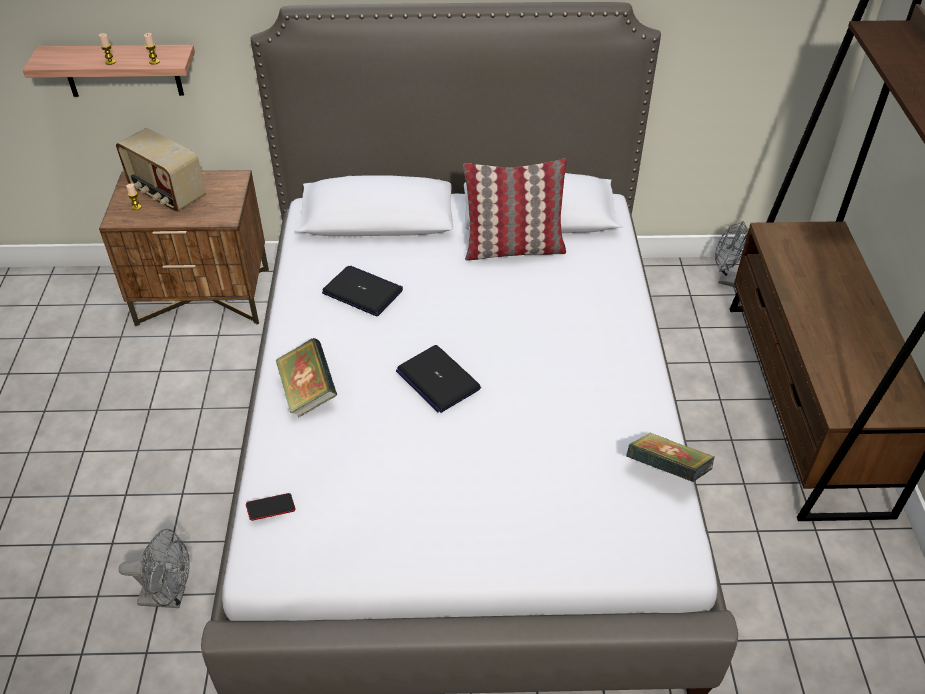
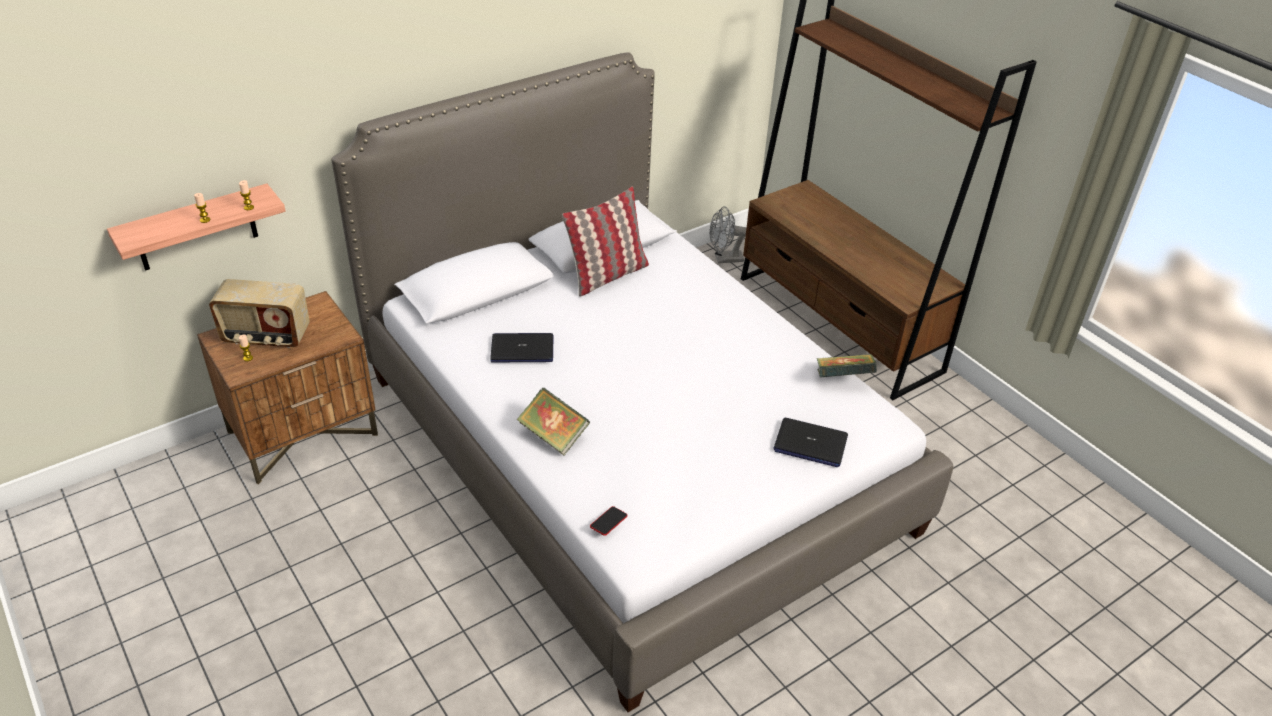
camera: 35 degrees left, 5 degrees down
(170, 596) = (501, 668): grey fan -> none
(437, 380) = (641, 386): laptop -> laptop (810, 444)

